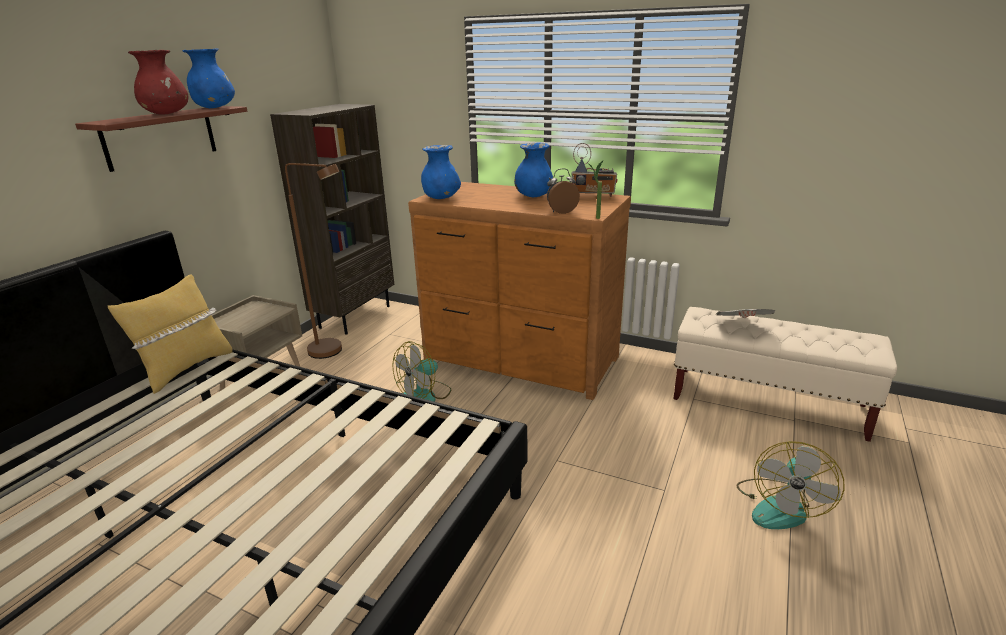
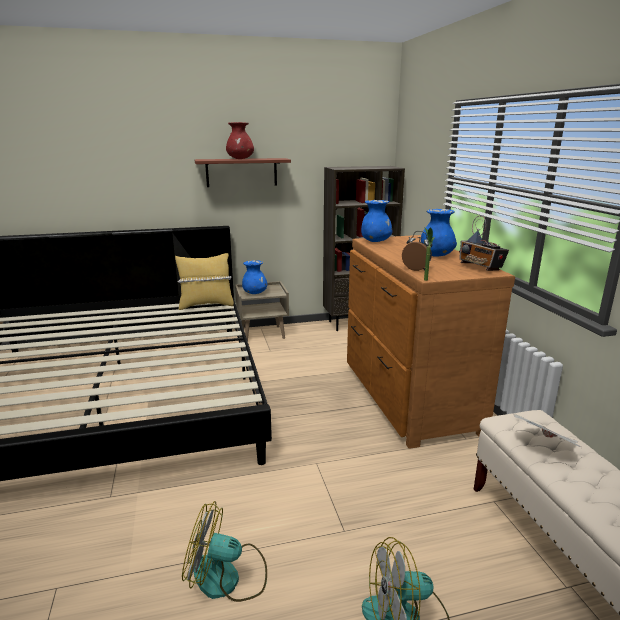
camera: 50 degrees right, 5 degrees down
(214, 107) = (275, 158): blue vase -> blue vase (255, 293)
(333, 352) = (314, 337): brown floor lamp -> none
(424, 396) = (314, 383): fan -> fan (227, 578)

